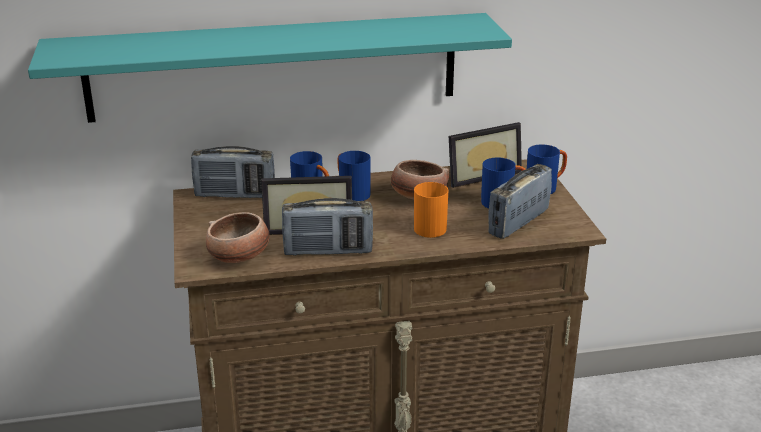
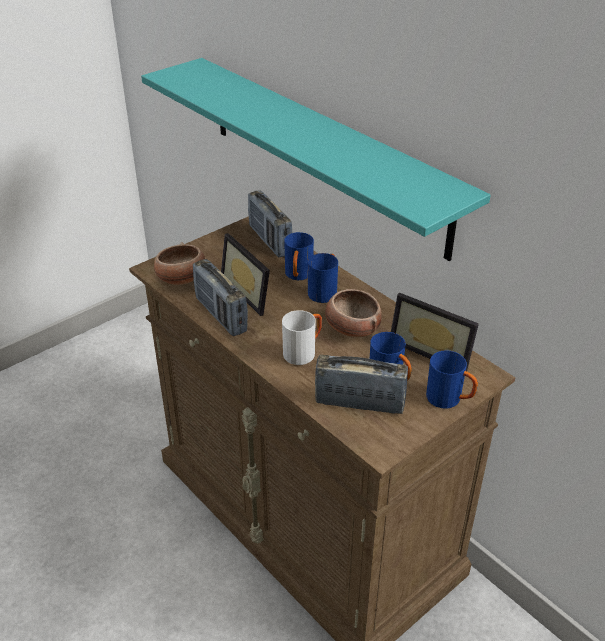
camera: 60 degrees right, 10 degrees up
(428, 226) = (304, 352): orange mug -> white mug

